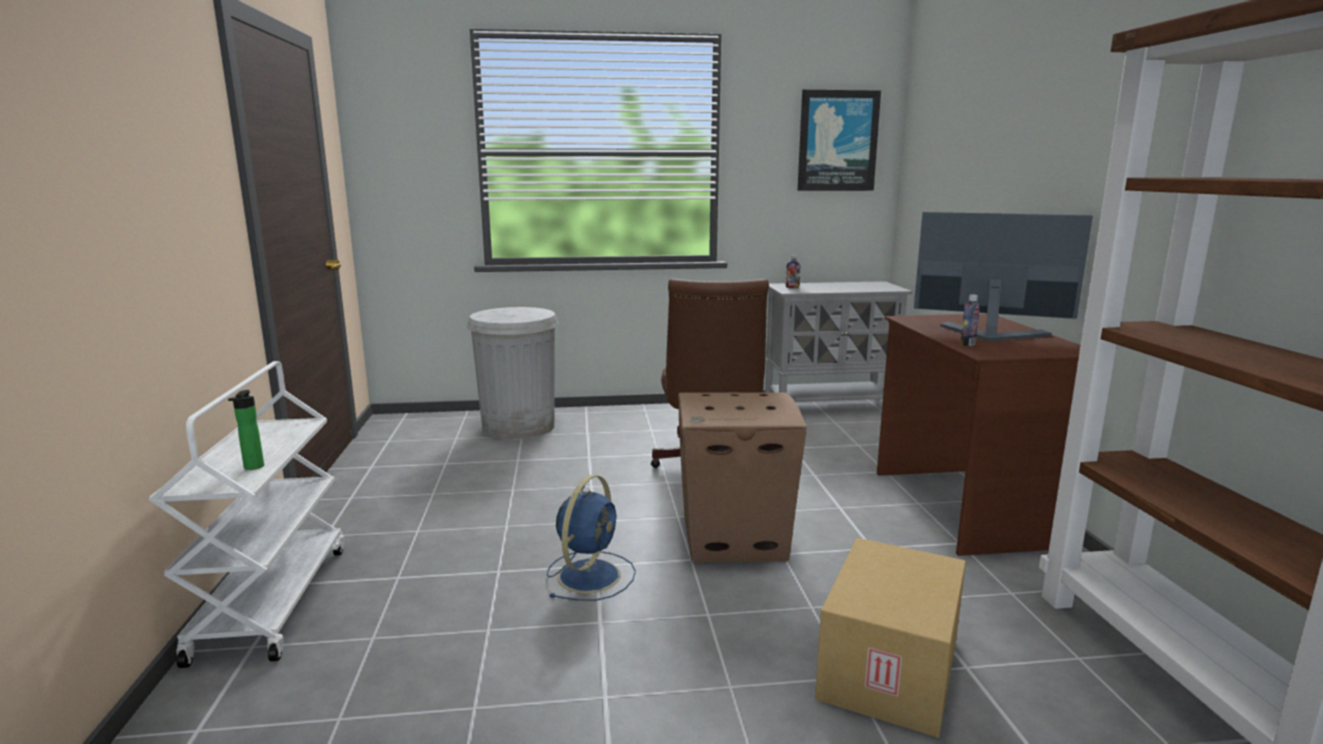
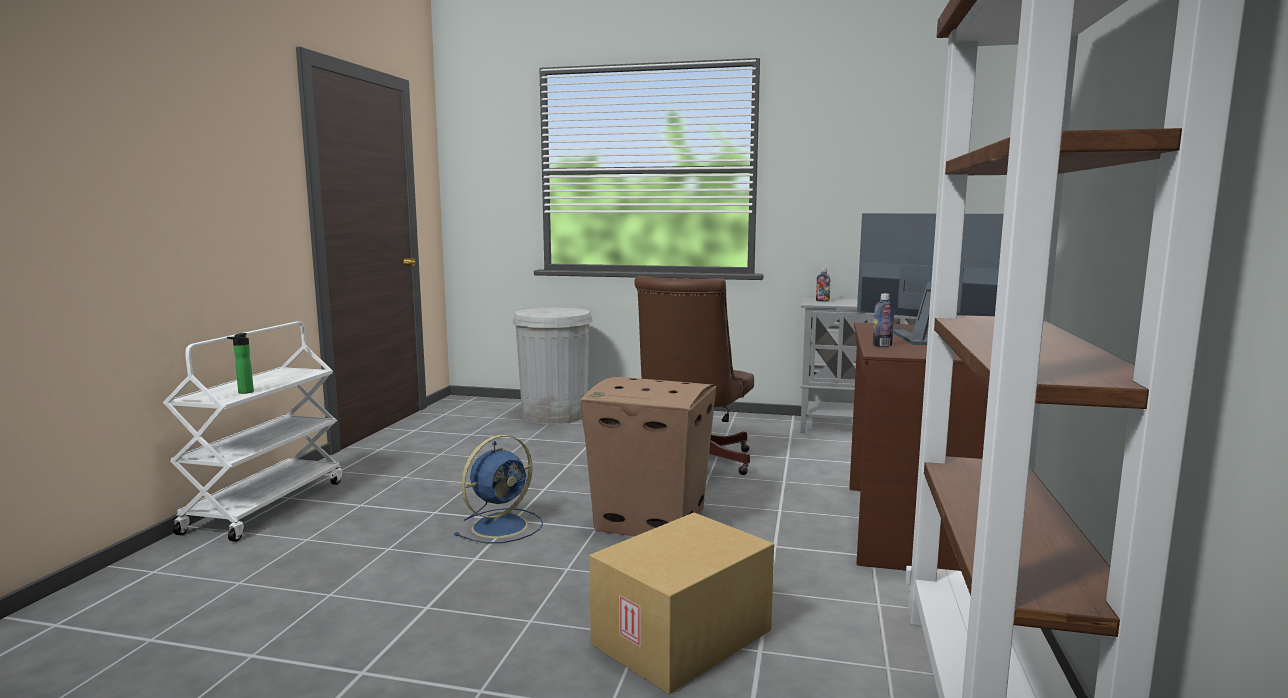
camera: 20 degrees right, 5 degrees down
(837, 141) = (881, 155): picture -> none

